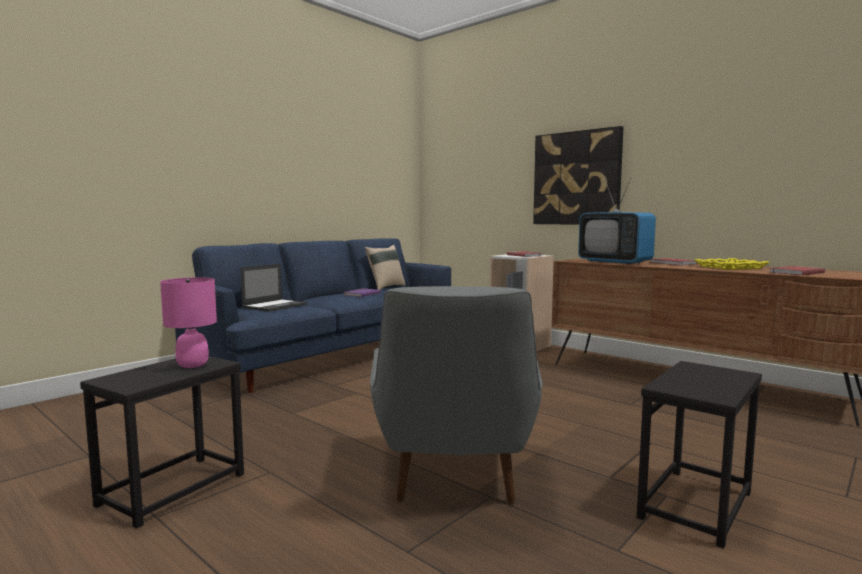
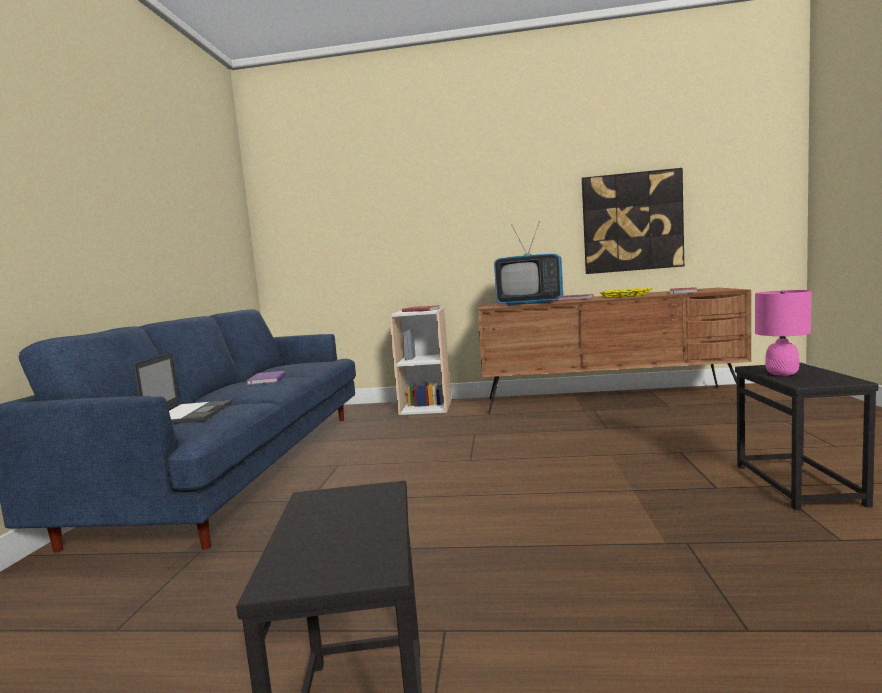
camera: 35 degrees left, 0 degrees up
(194, 365) = (358, 505): pink table lamp -> pink table lamp (782, 374)
(385, 287) = (267, 369): beige pillow -> none
(454, 477) = (626, 540): grey armchair -> none
(576, 178) = (458, 228): picture -> picture (632, 222)

